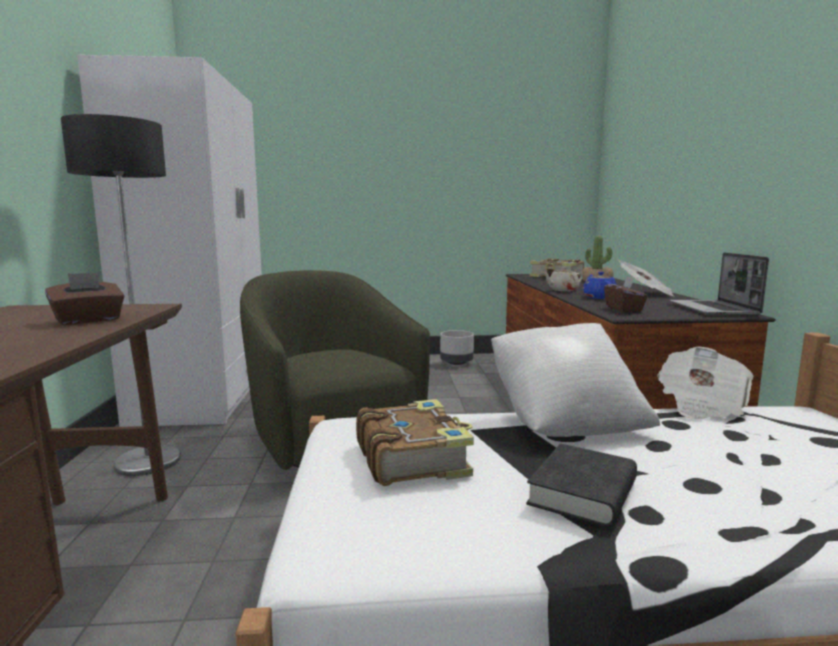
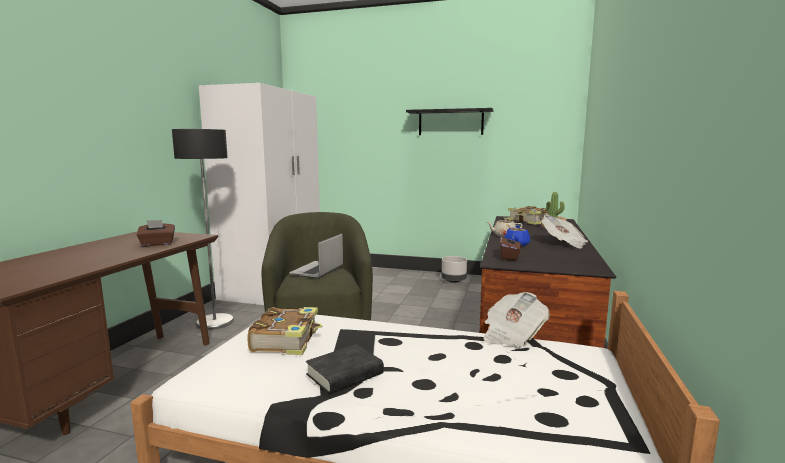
camera: 20 degrees right, 0 degrees up
(439, 152) = (450, 122): none -> black shelf
(565, 422) = (403, 333): white pillow -> none
(714, 310) = (581, 263): laptop -> laptop (317, 271)

